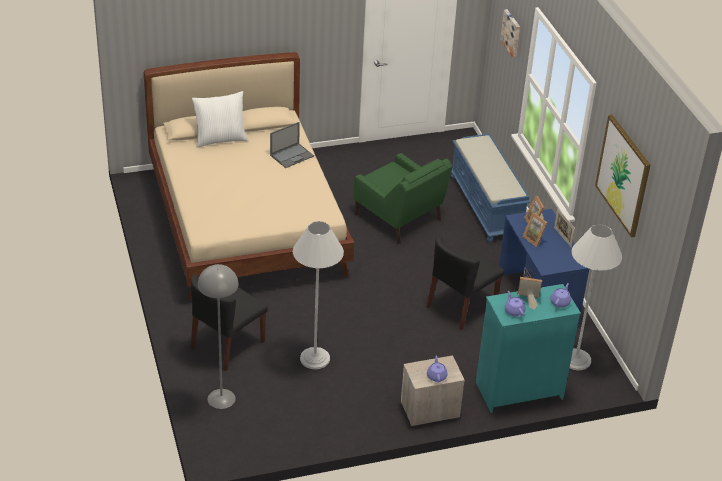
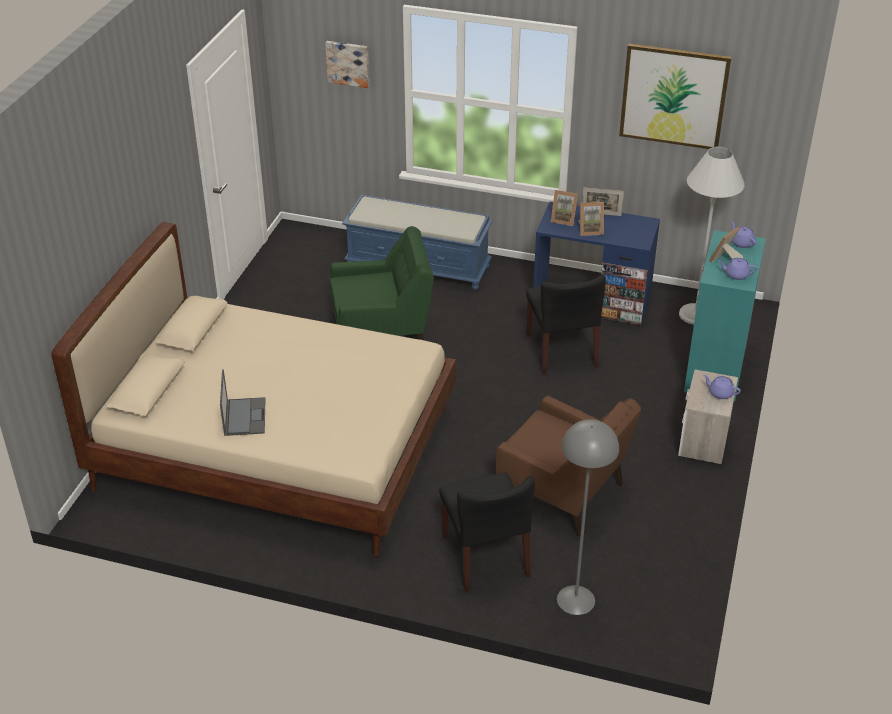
camera: 55 degrees left, 0 degrees up
(220, 139) = (185, 375): white pillow -> none
(292, 155) = (281, 331): laptop -> laptop (244, 416)
(315, 358) = (563, 492): white floor lamp -> brown armchair

